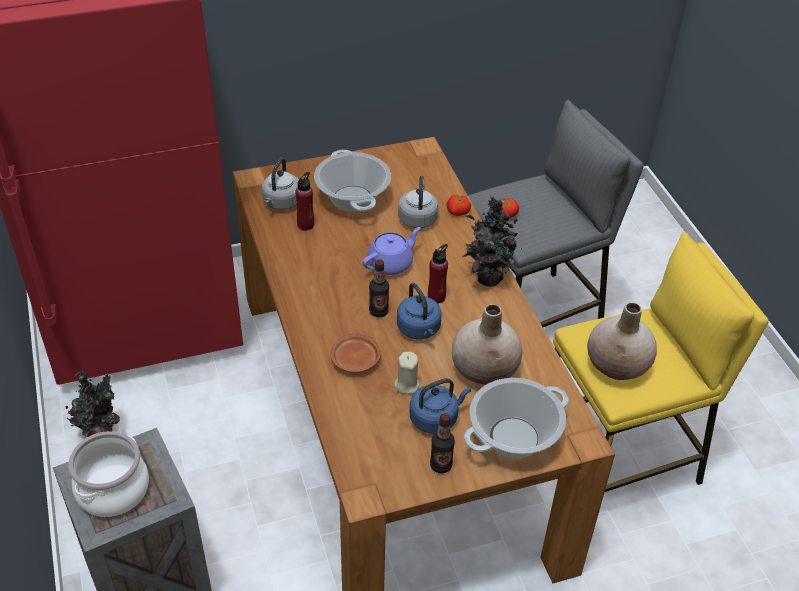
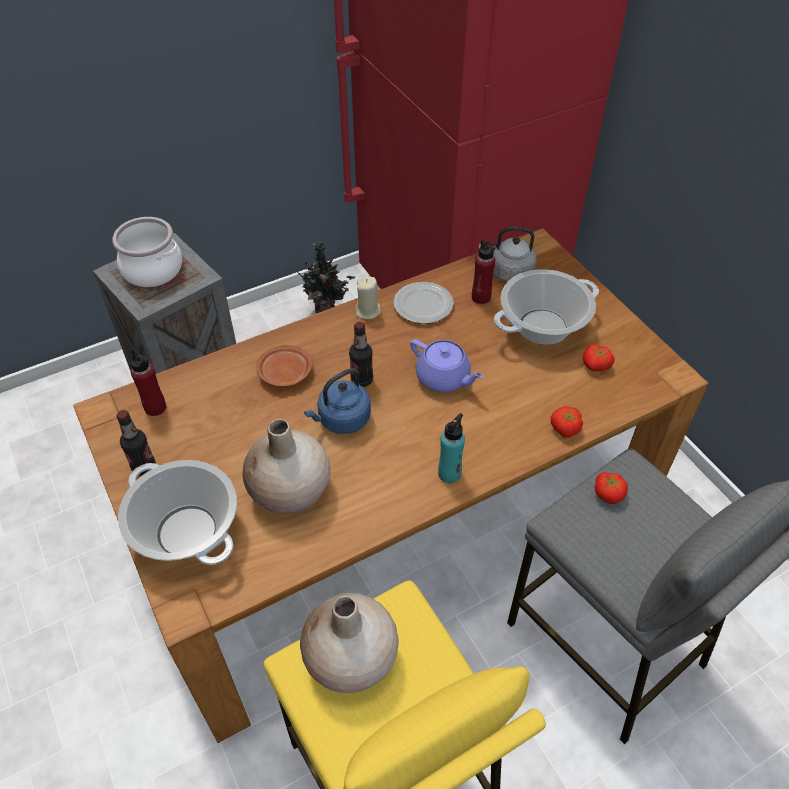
camera: 80 degrees right, 5 degrees up
(302, 260) = (424, 305): none -> plate
(402, 182) = (596, 365): none -> tomato
(406, 384) = (255, 421): beige candle -> beige candle (368, 311)
(418, 218) = (535, 390): grey kettle -> none
(436, 297) = (400, 428): red bottle -> red bottle (155, 407)
(436, 418) = (210, 453): blue kettle -> none
(486, 278) = (449, 473): potted plant -> turquoise bottle

